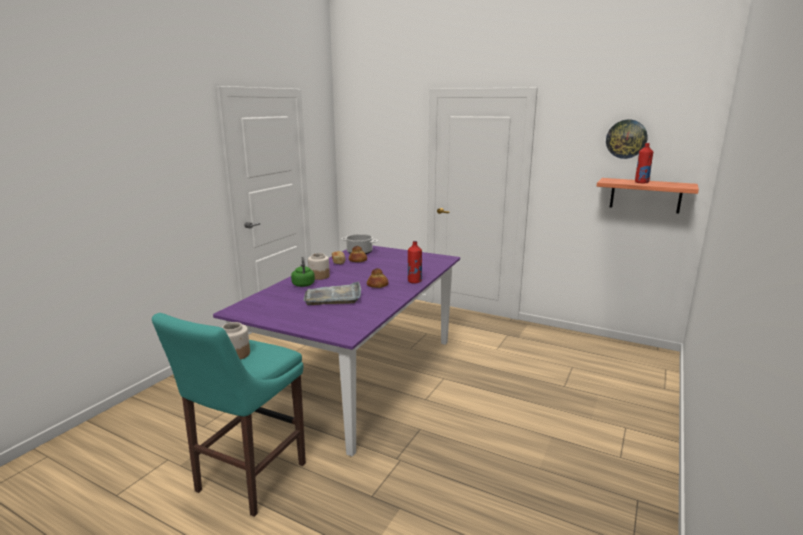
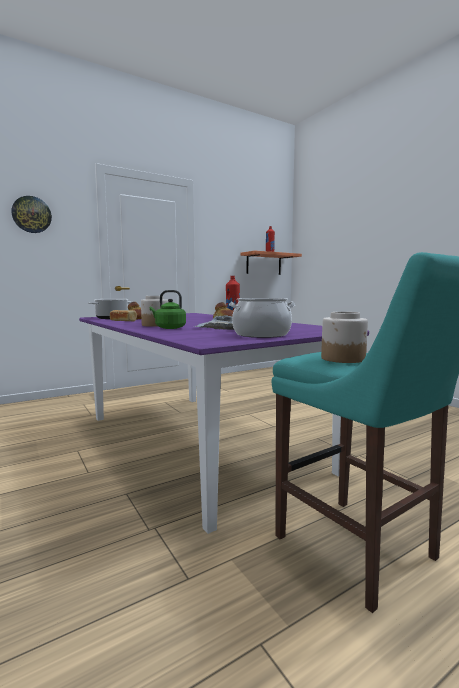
camera: 60 degrees left, 10 degrees down
(282, 315) = (261, 334): none -> cooking pot
(626, 139) = (250, 225): wall clock -> wall clock (31, 214)

